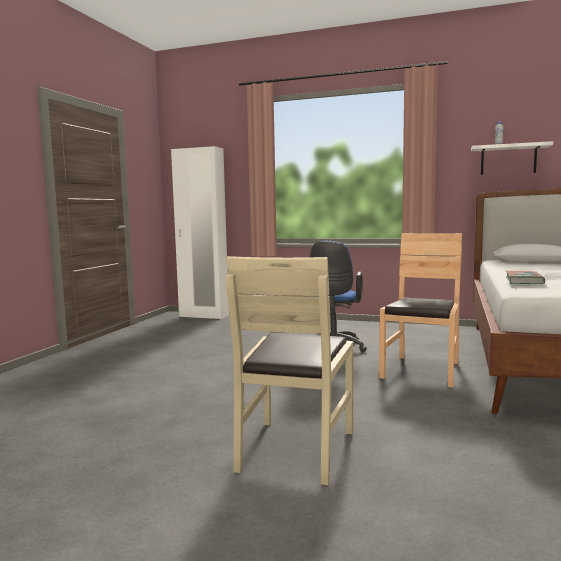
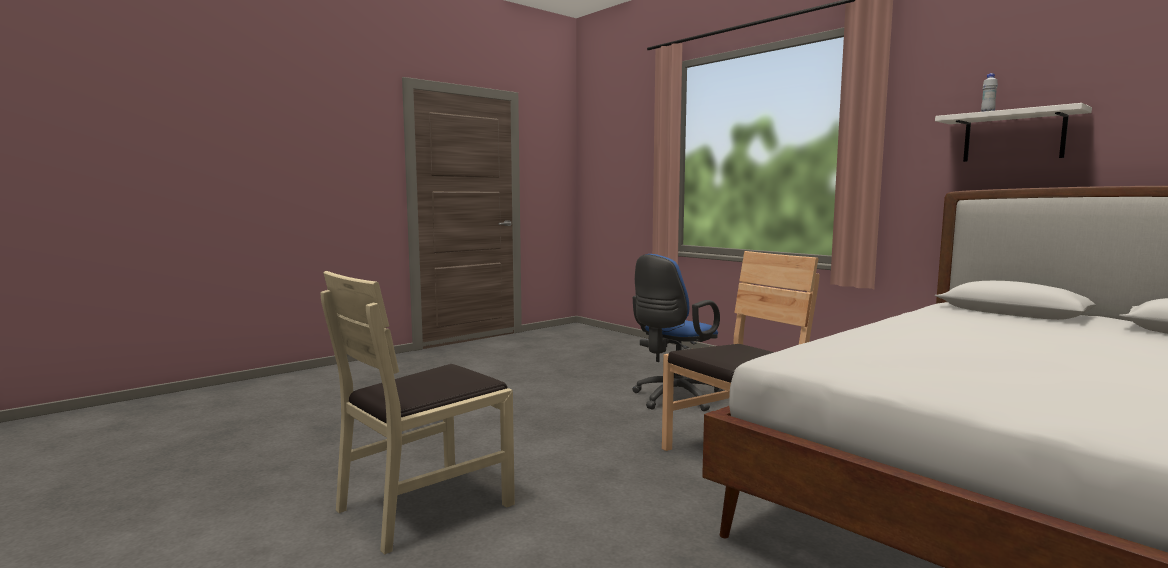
camera: 30 degrees right, 0 degrees up
(204, 316) = (601, 333): white wardrobe -> none
(524, 281) = (831, 343): book -> none

